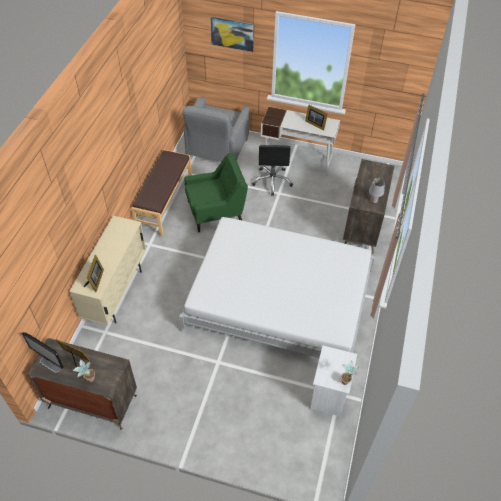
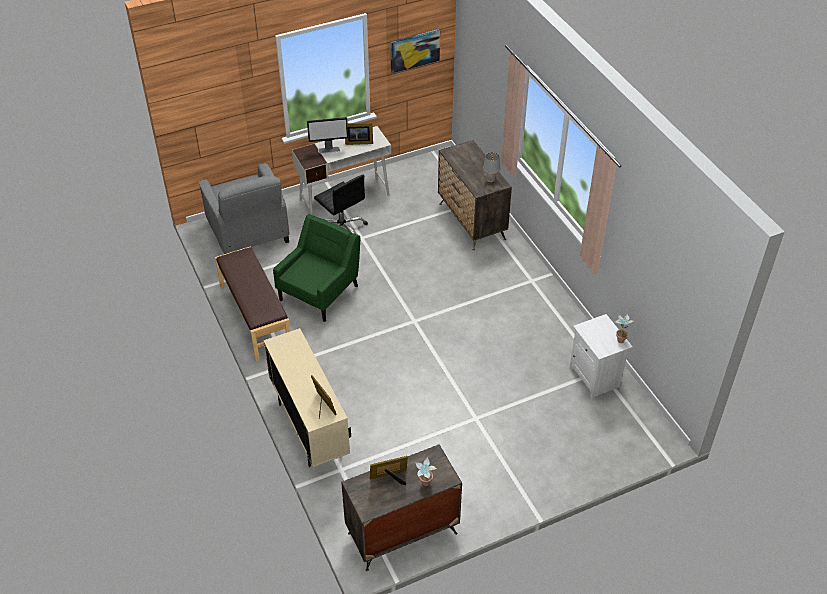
camera: 40 degrees left, 5 degrees down
(50, 364) = (373, 499): monitor -> monitor (329, 150)
(232, 33) = (227, 83): picture -> picture (414, 50)
(279, 299) = (468, 330): white bed -> none

